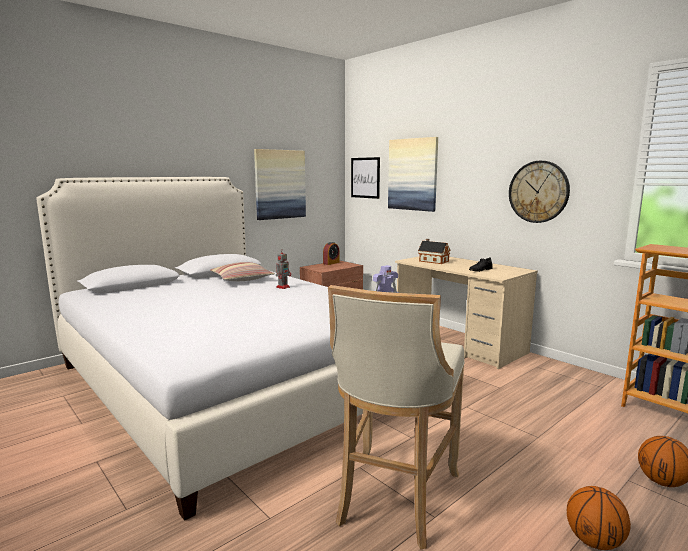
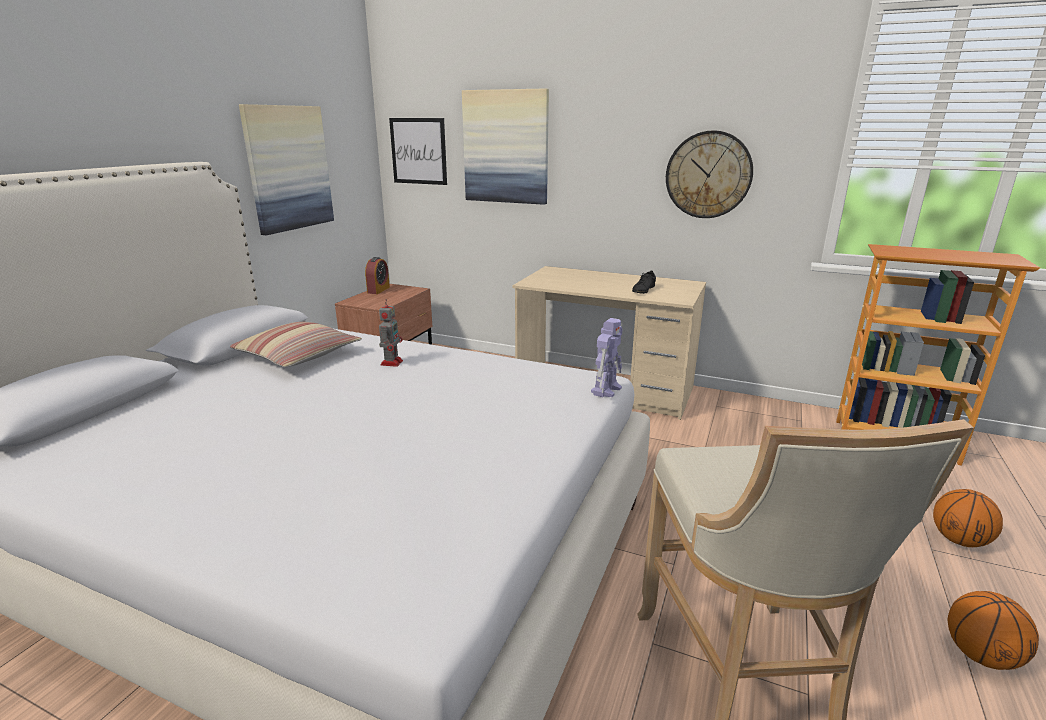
camera: 25 degrees left, 10 degrees up
(433, 261) = (564, 280): toy house -> none

